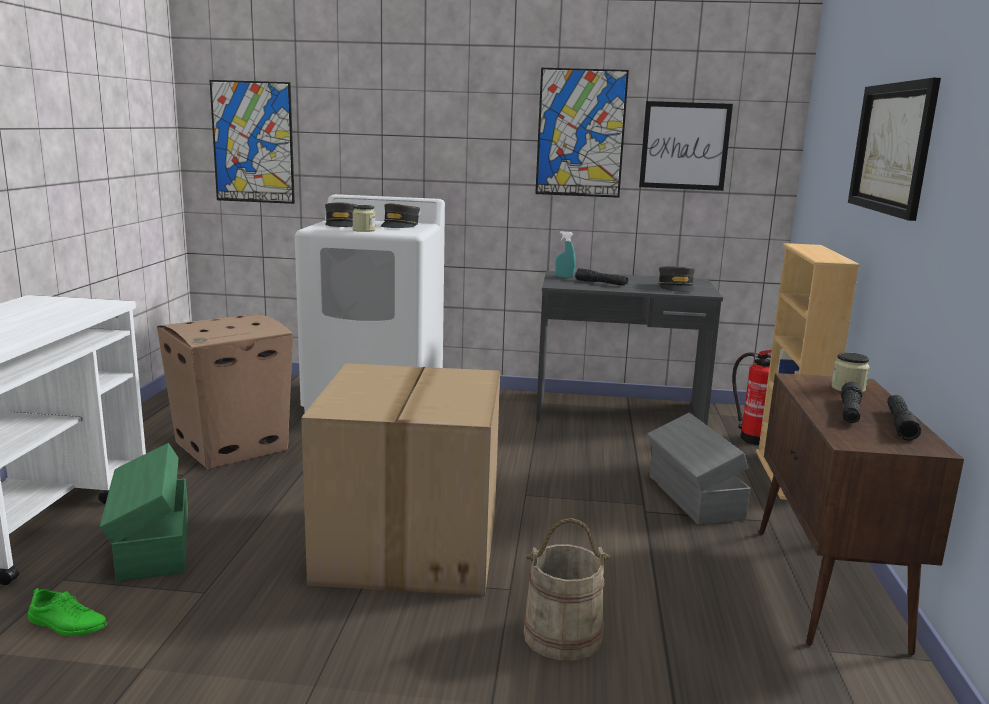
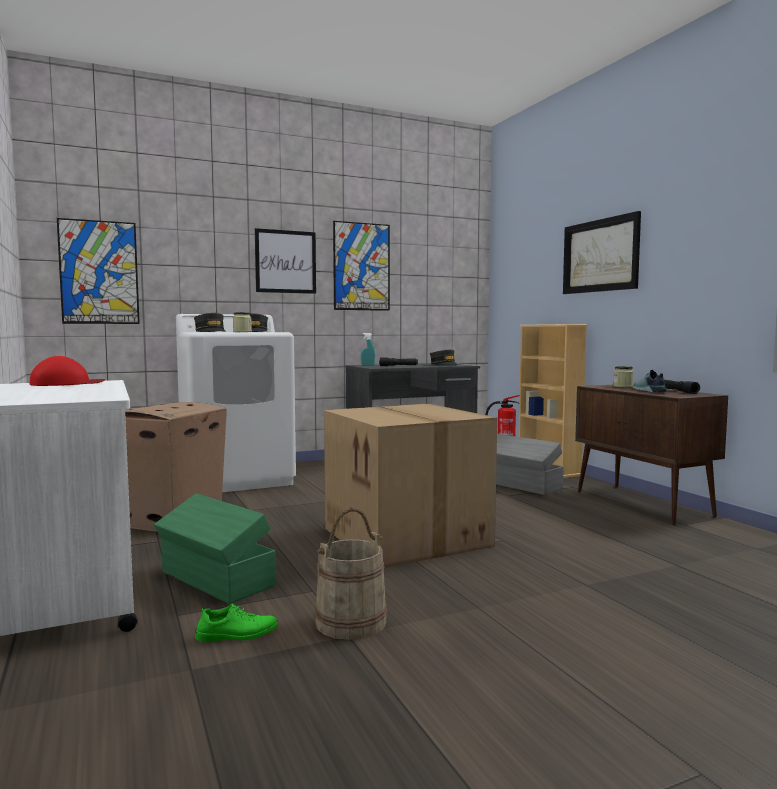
camera: 30 degrees left, 10 degrees down
(64, 305) = (66, 383): none -> red cap
(562, 635) = (565, 550): beige bucket -> beige bucket (350, 621)
(684, 146) = (425, 275): picture -> picture (285, 261)
(850, 412) = (647, 390): black flashlight -> shoe

